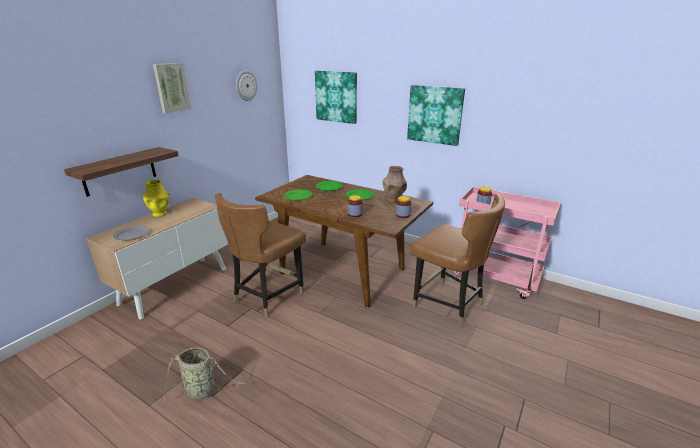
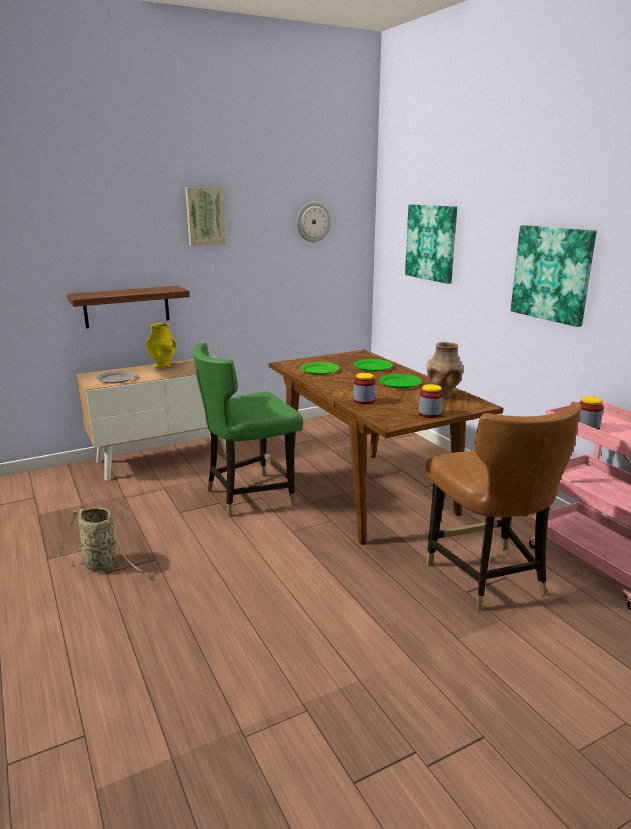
camera: 30 degrees right, 5 degrees down
(267, 296) = (249, 495): brown chair -> green chair

